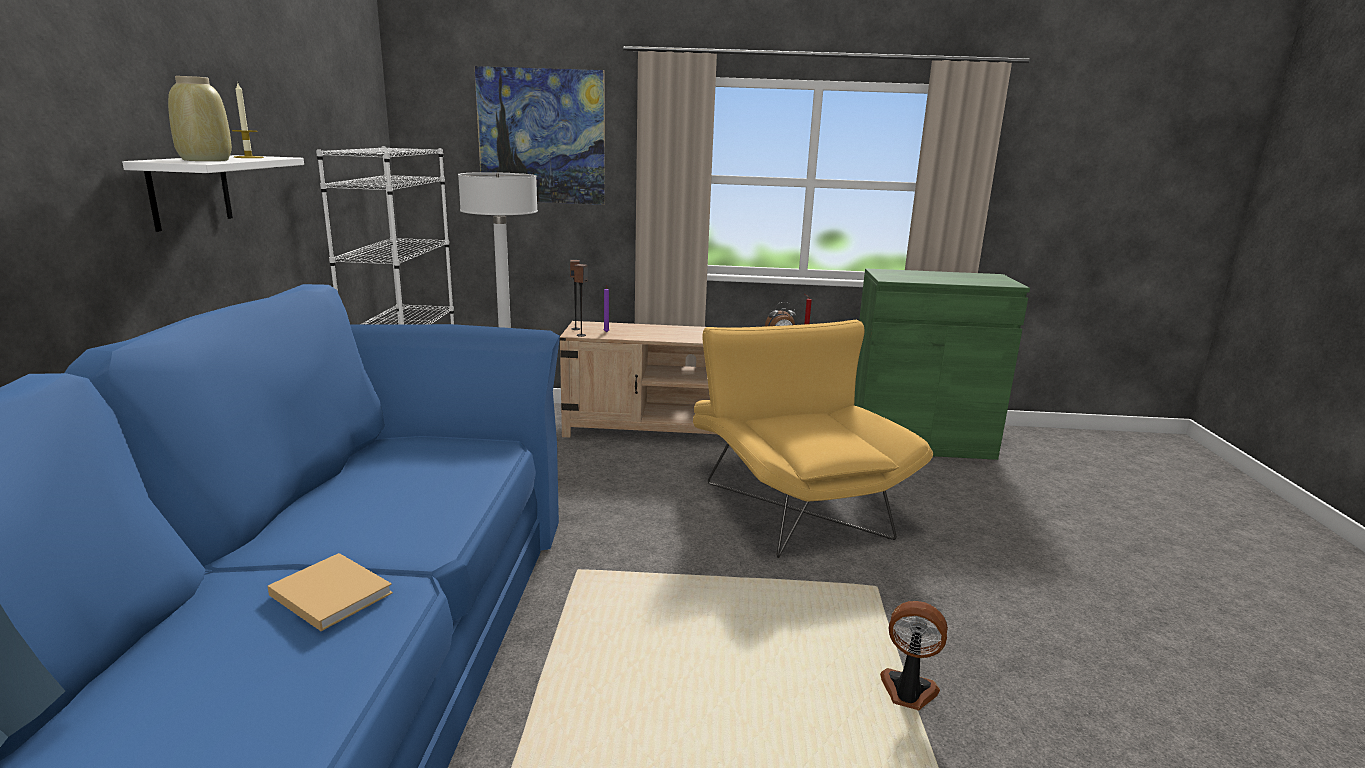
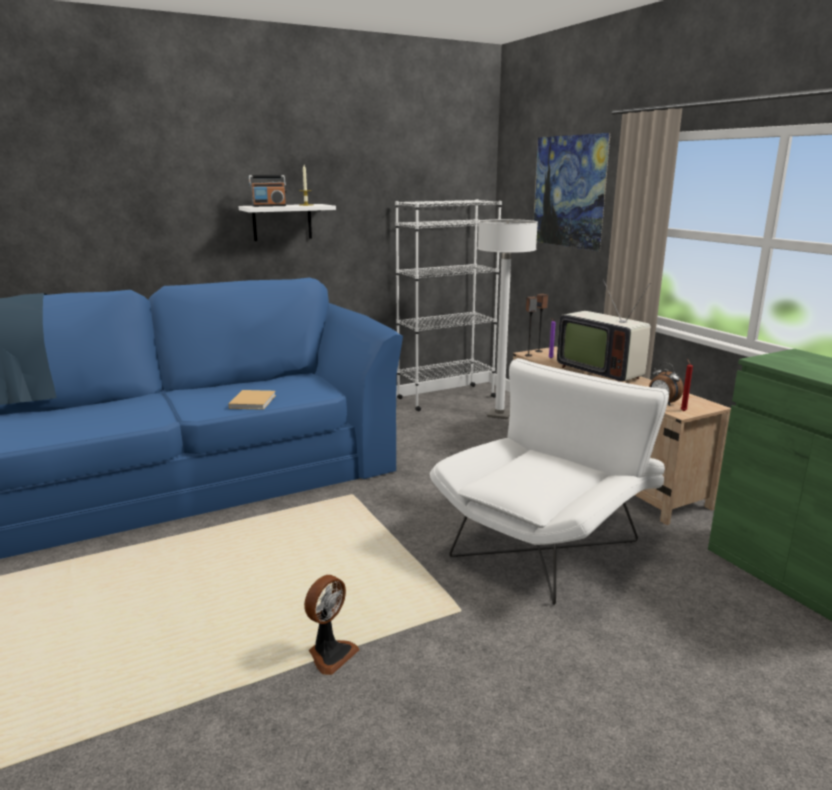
camera: 60 degrees right, 0 degrees up
(205, 160) = (269, 206): beige vase -> radio
(329, 593) = (148, 410): beige book -> beige book (253, 401)
(675, 331) = (600, 371): none -> television
(792, 502) = (549, 540): yellow armchair -> white armchair
(907, 692) = (330, 654): fan -> fan turned 45 degrees clockwise

